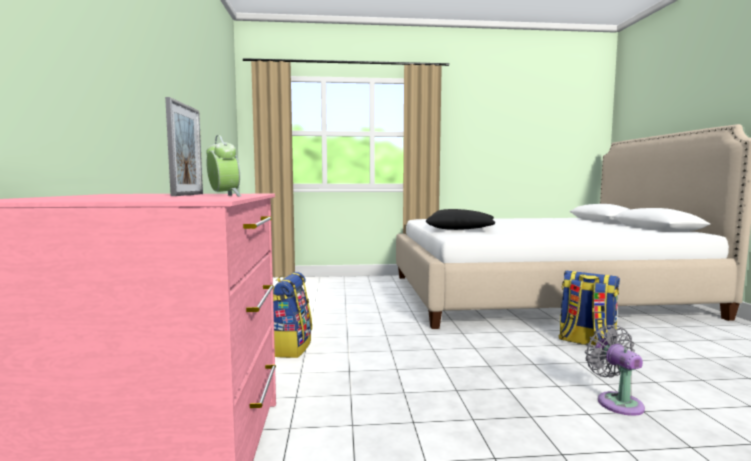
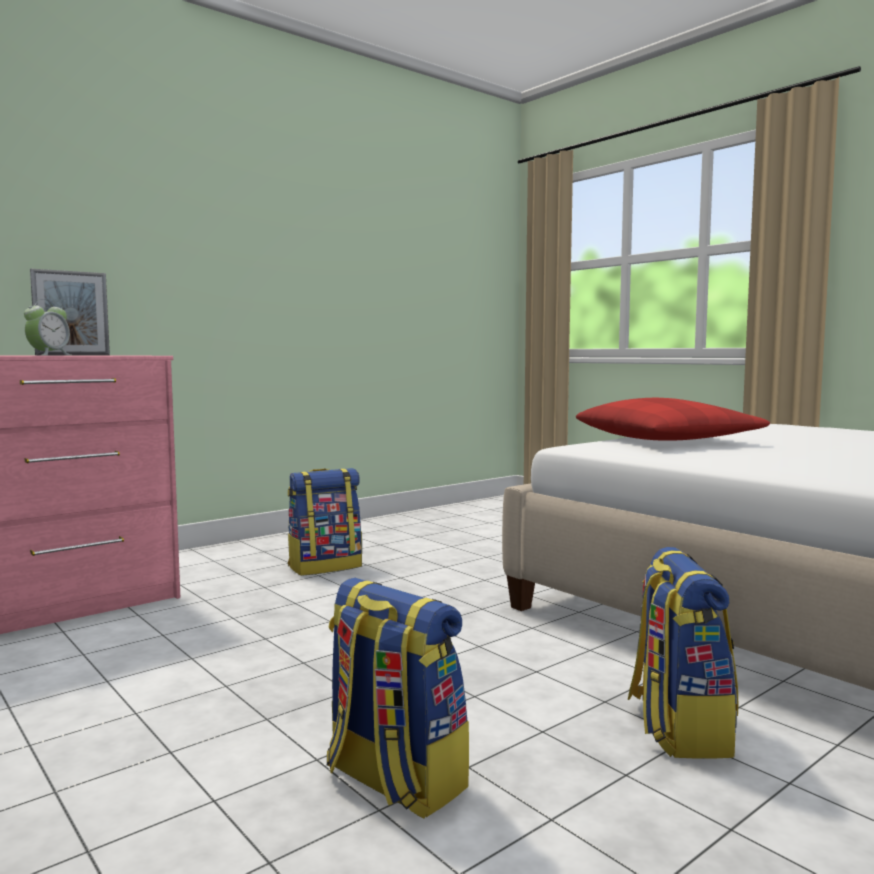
camera: 55 degrees right, 0 degrees up
(461, 229) = (667, 440): black pillow -> red pillow
(616, 401) = (393, 781): grey fan -> backpack

